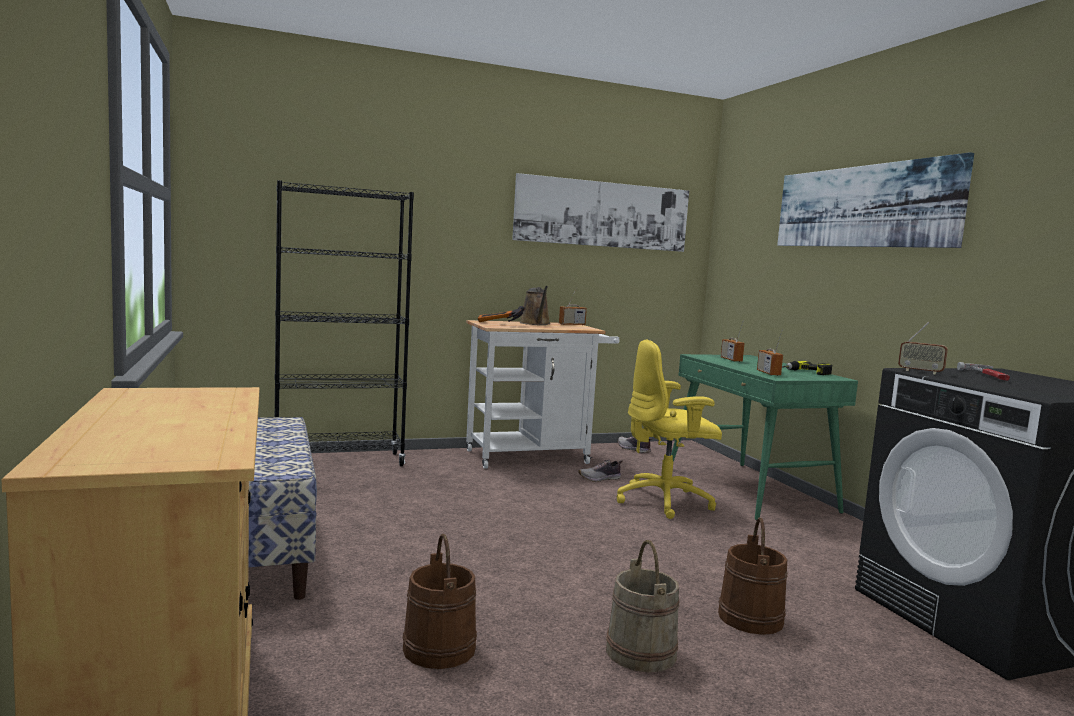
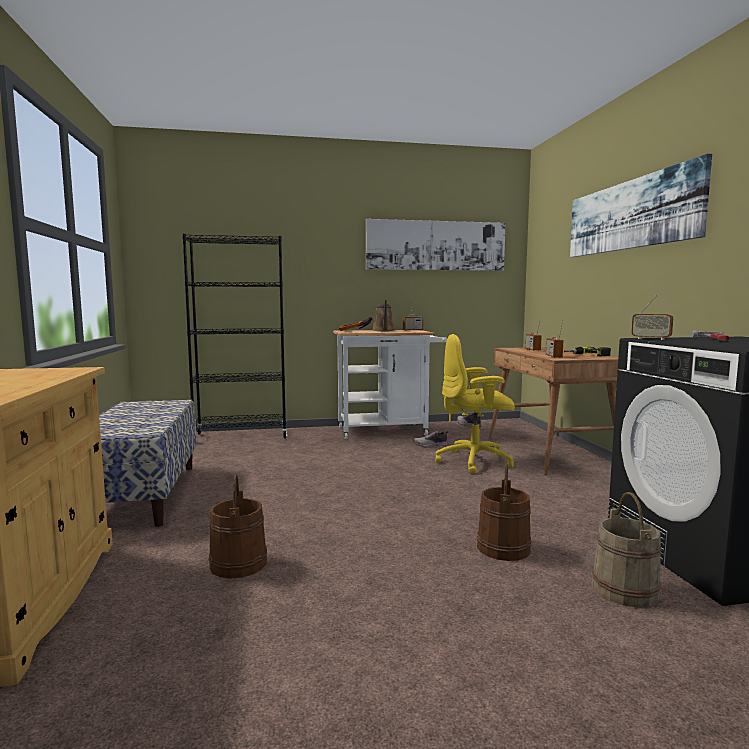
camera: 10 degrees right, 0 degrees up
(640, 652) = (396, 571): beige bucket -> beige bucket (624, 589)
(749, 490) = (550, 453): green desk -> brown desk

